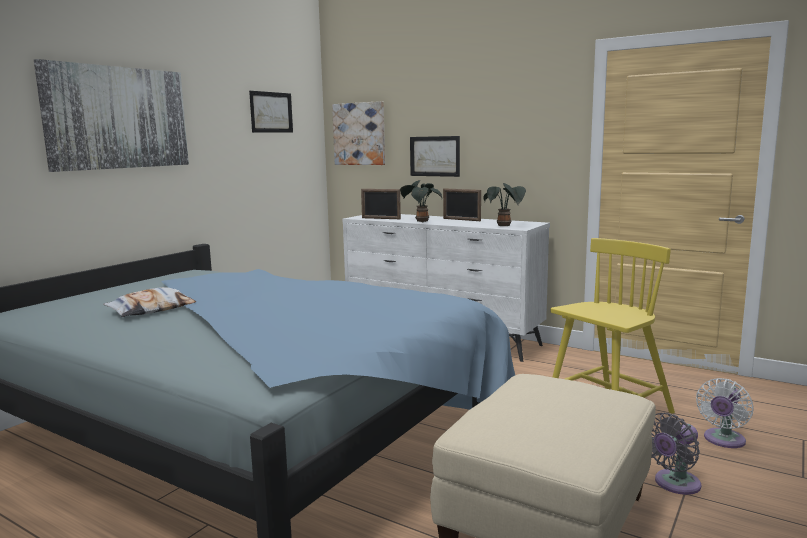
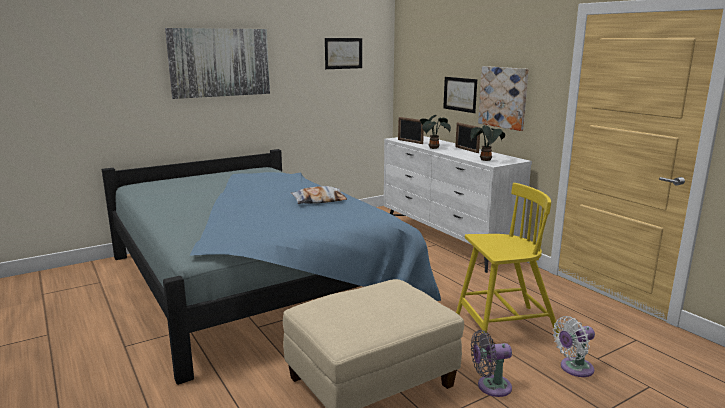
camera: 25 degrees right, 5 degrees up
(152, 309) = (204, 194): pillow -> pillow (319, 200)
(359, 134) = (414, 70): picture -> picture (503, 97)

